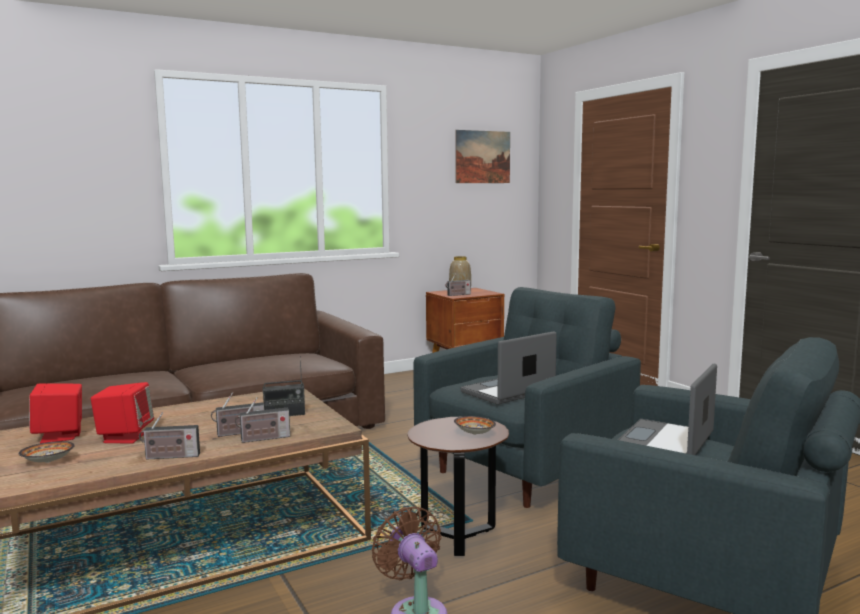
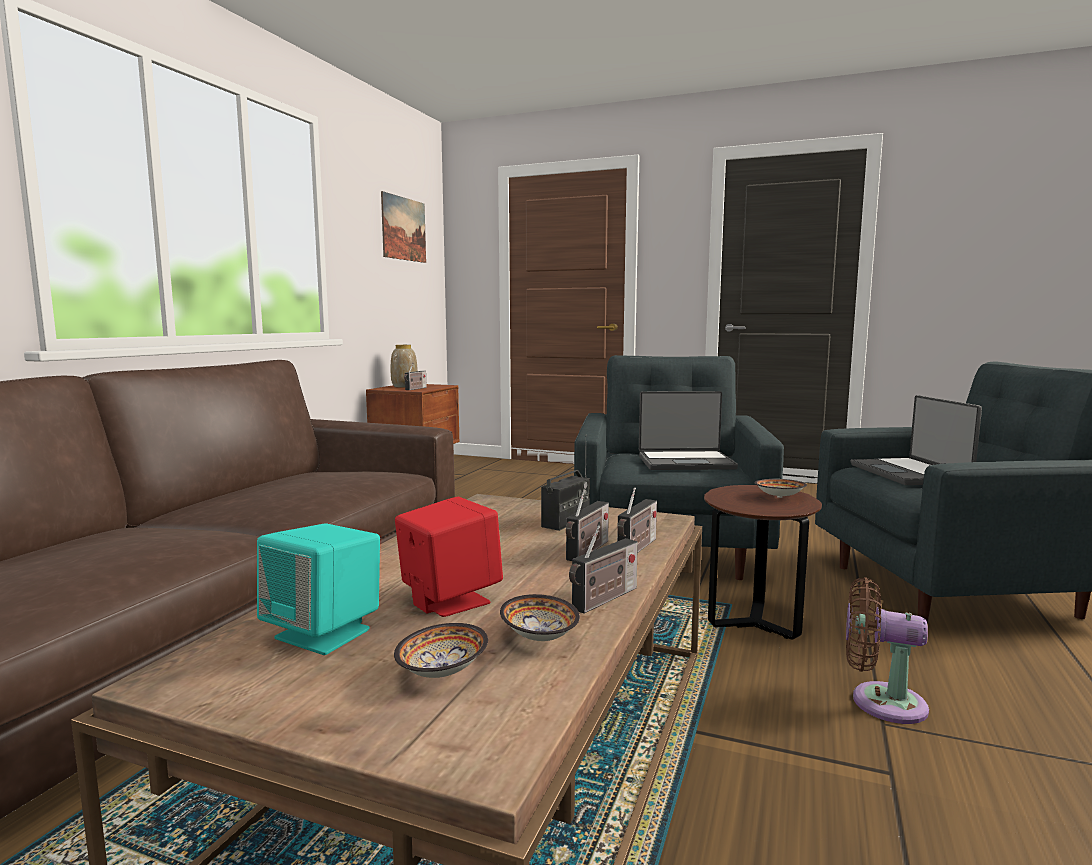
camera: 40 degrees left, 0 degrees up
(60, 436) = (324, 633): red speaker -> turquoise speaker
(107, 462) = (540, 636): none -> bowl
(508, 392) = (685, 462): laptop -> laptop turned 105 degrees counterclockwise

